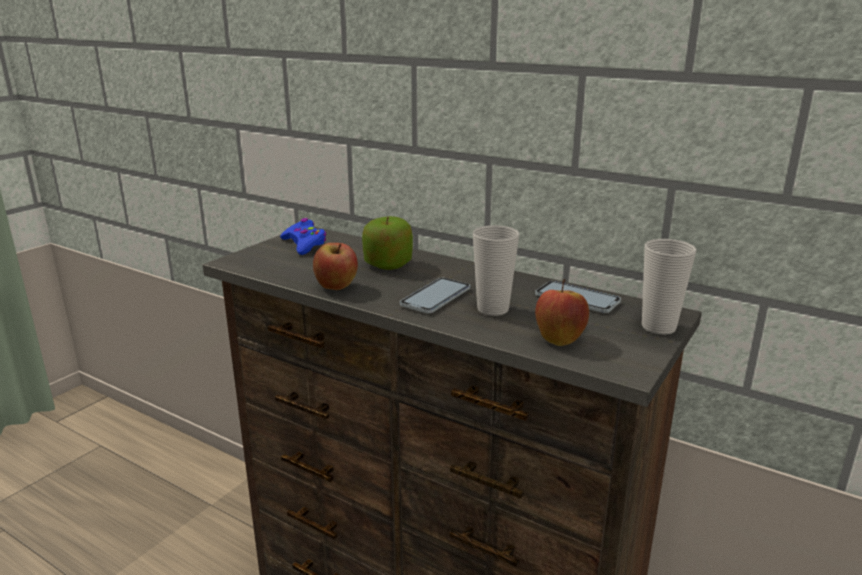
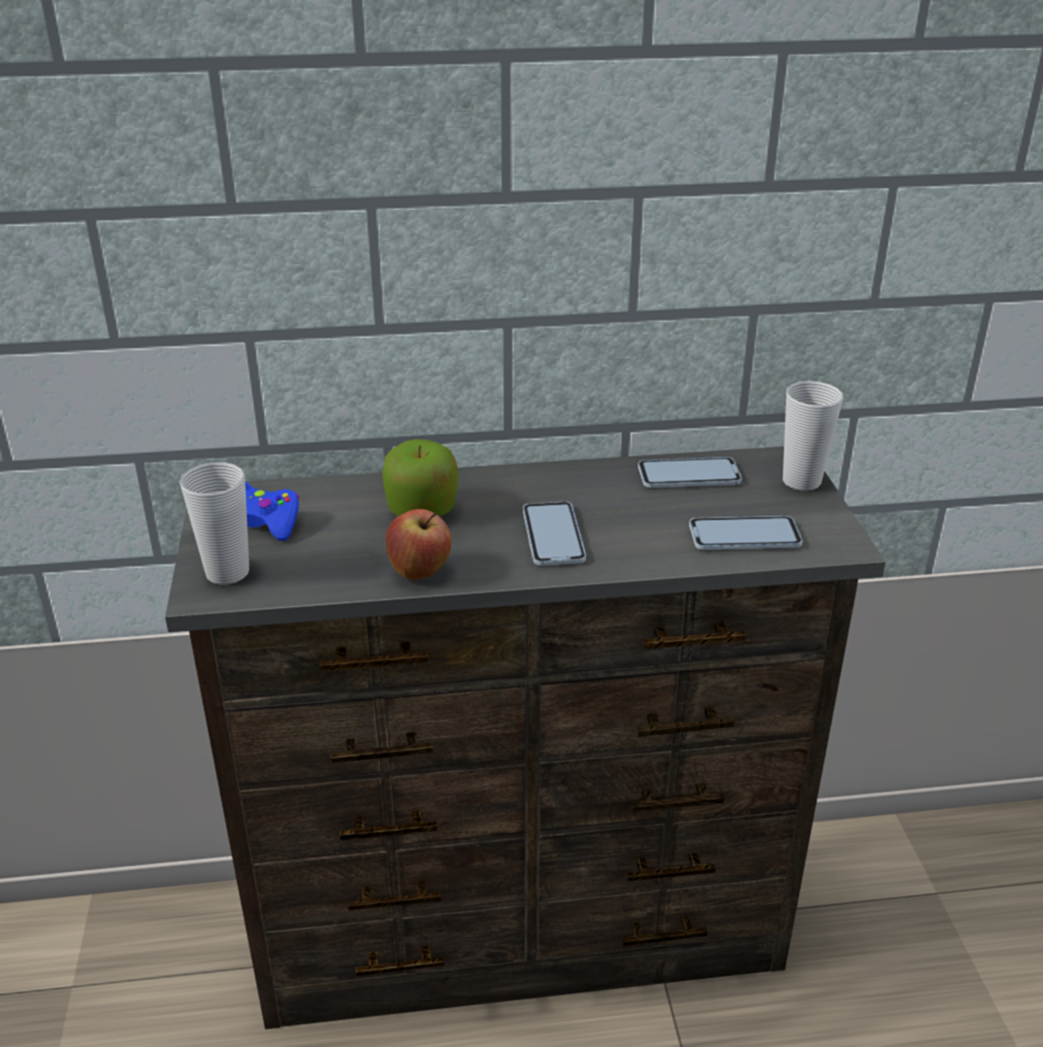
camera: 40 degrees left, 10 degrees up
(493, 309) = (633, 526): cup -> cup (227, 573)
(559, 339) = (744, 536): apple -> phone

